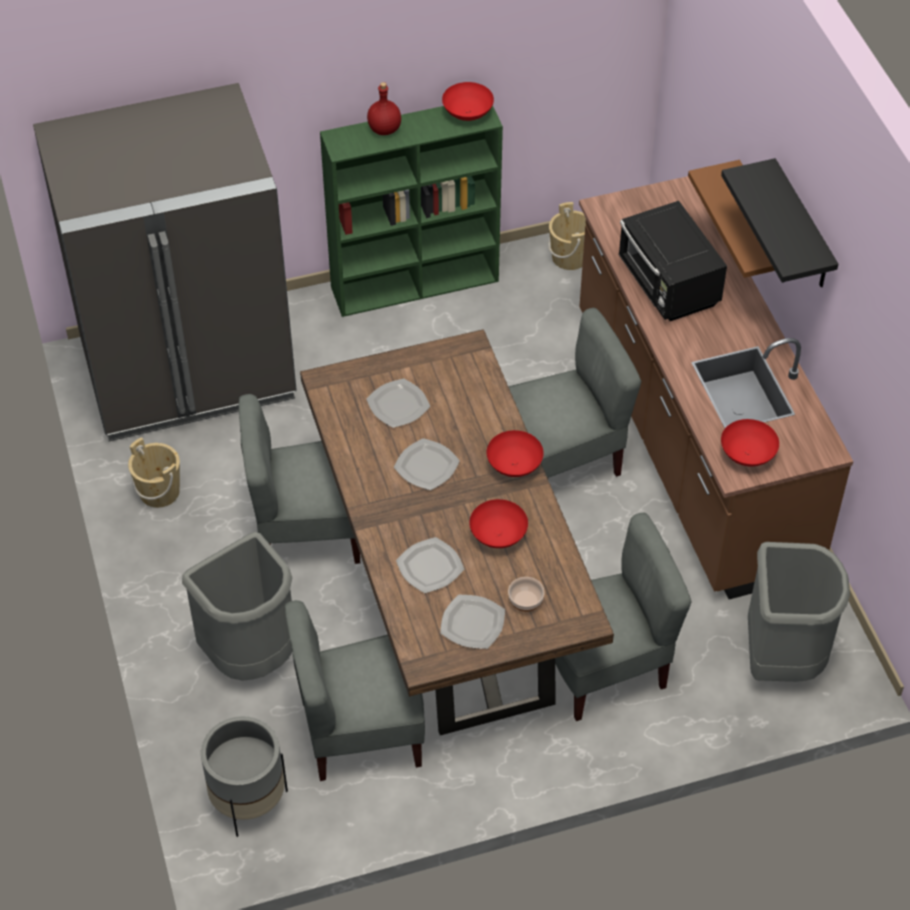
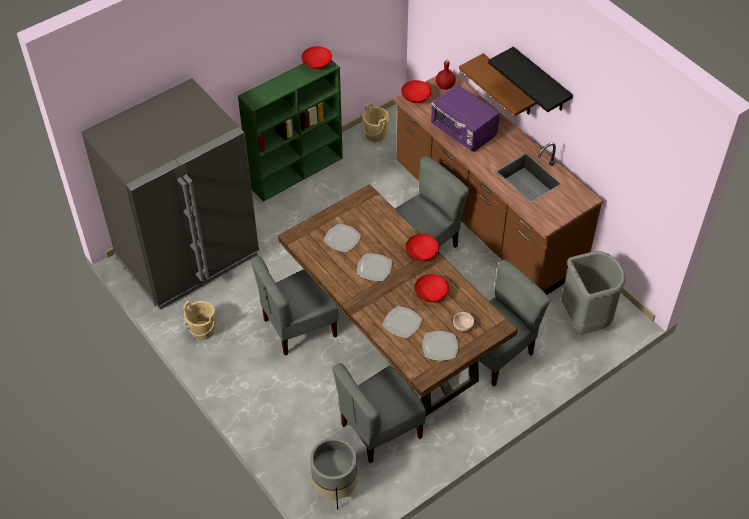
camera: 20 degrees left, 0 degrees up
(252, 657) = (299, 407): grey trash can -> none
(385, 129) = (274, 85): red bottle -> red bottle (445, 86)
(668, 285) = (463, 133): black microwave -> purple microwave
(747, 454) = (547, 212): red bowl -> red bowl (415, 98)

